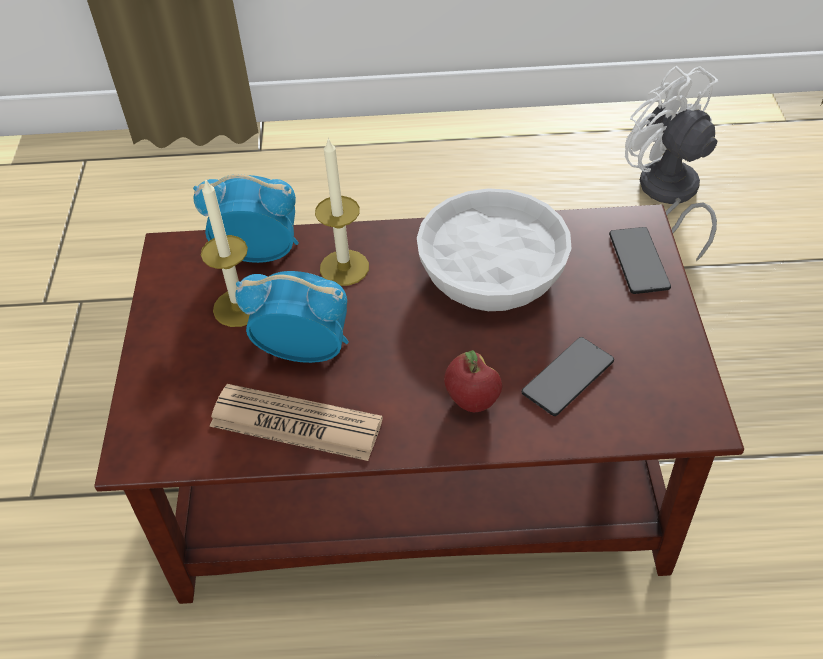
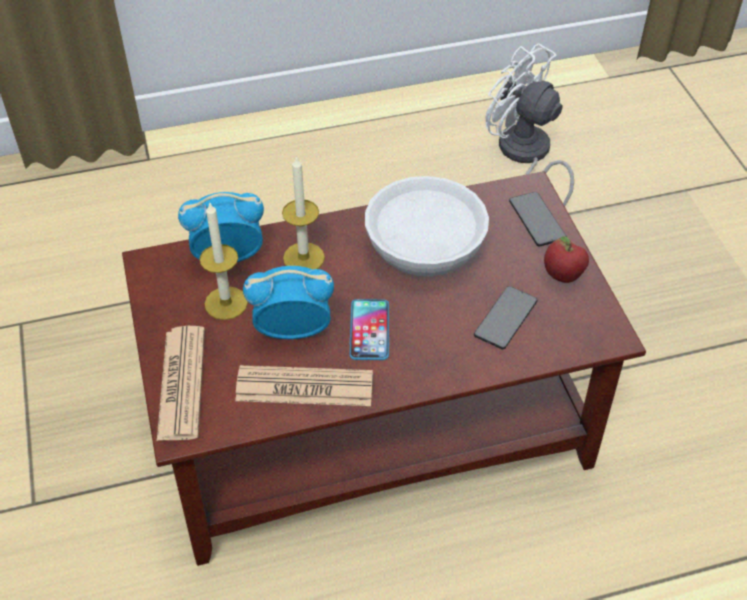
camera: 15 degrees left, 0 degrees up
(156, 394) = (181, 383): none -> newspaper
(395, 365) = (369, 330): none -> phone
(471, 402) = (437, 349): apple -> apple (562, 276)

